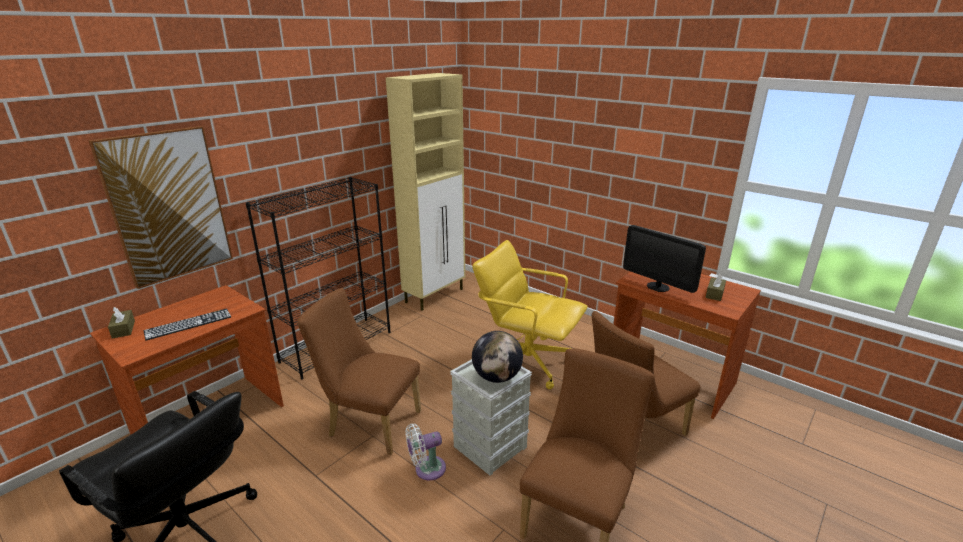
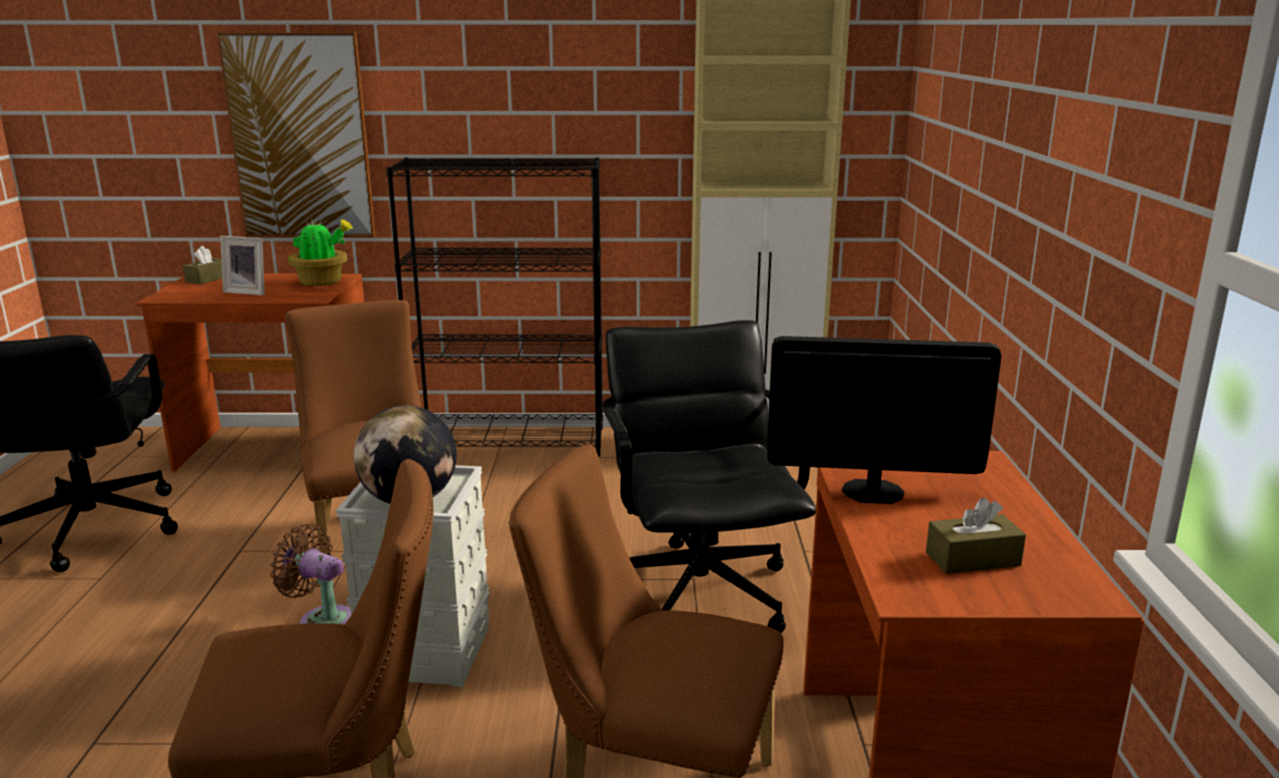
camera: 50 degrees right, 5 degrees down
(188, 324) = (249, 291): keyboard -> picture frame
(220, 299) = (323, 282): none -> potted plant
(427, 469) = (322, 620): white fan -> brown fan
(526, 362) = (699, 592): yellow office chair -> black office chair
(658, 287) = (872, 491): monitor -> monitor turned 90 degrees clockwise

